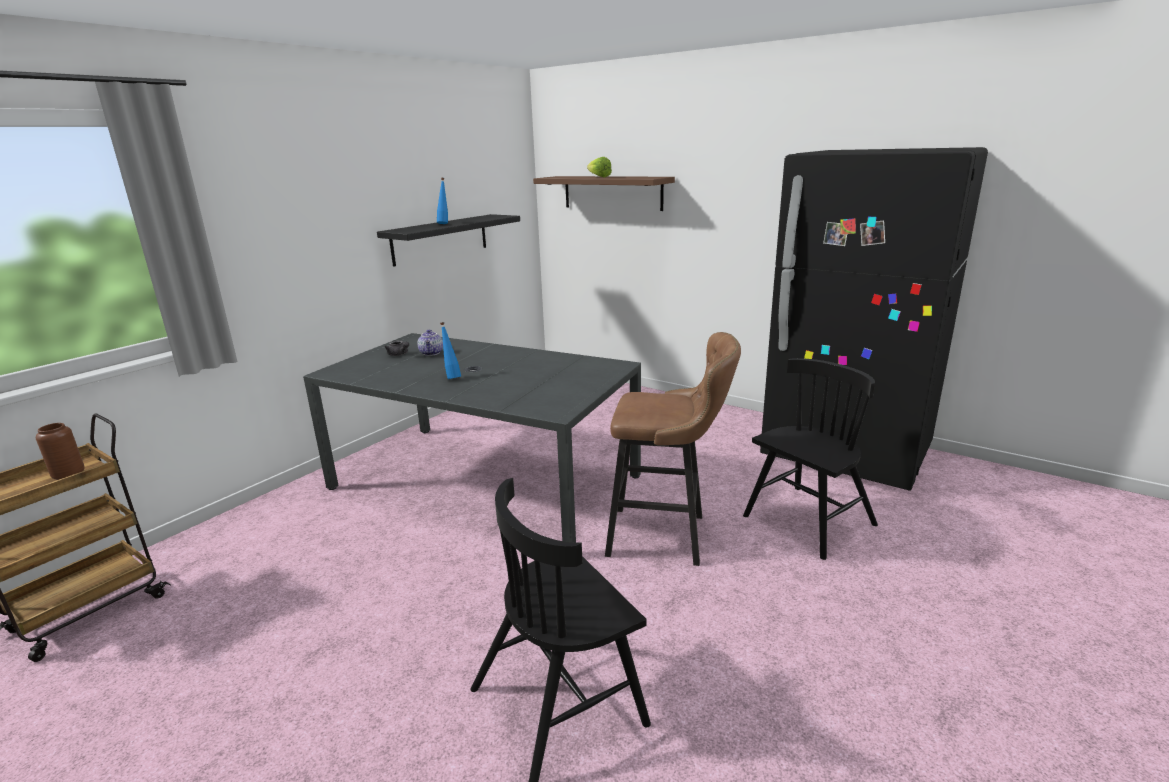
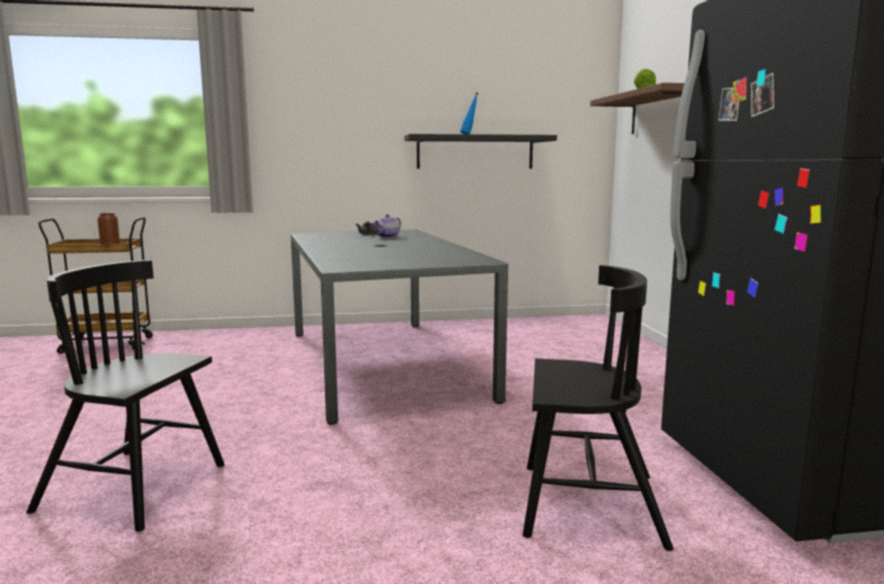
camera: 45 degrees right, 10 degrees down
(452, 377) = (352, 246): blue bottle -> none
(670, 536) = (426, 448): brown stool -> none

